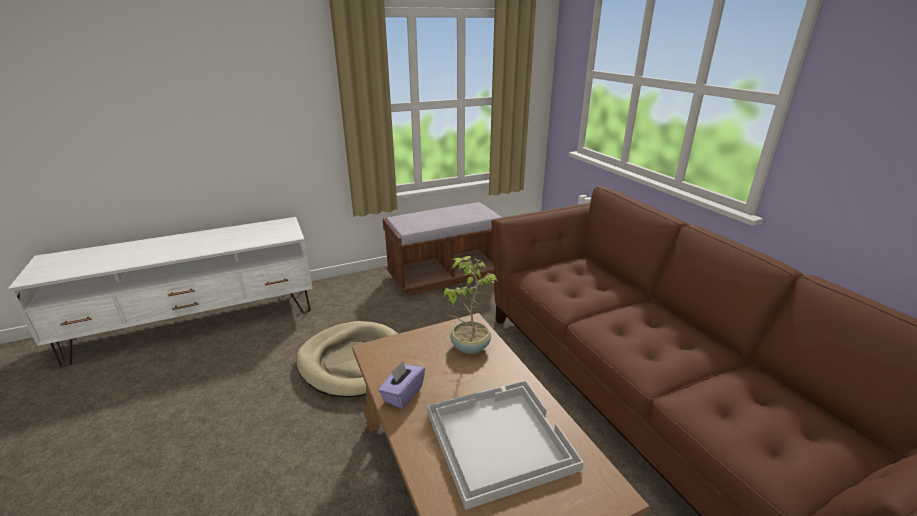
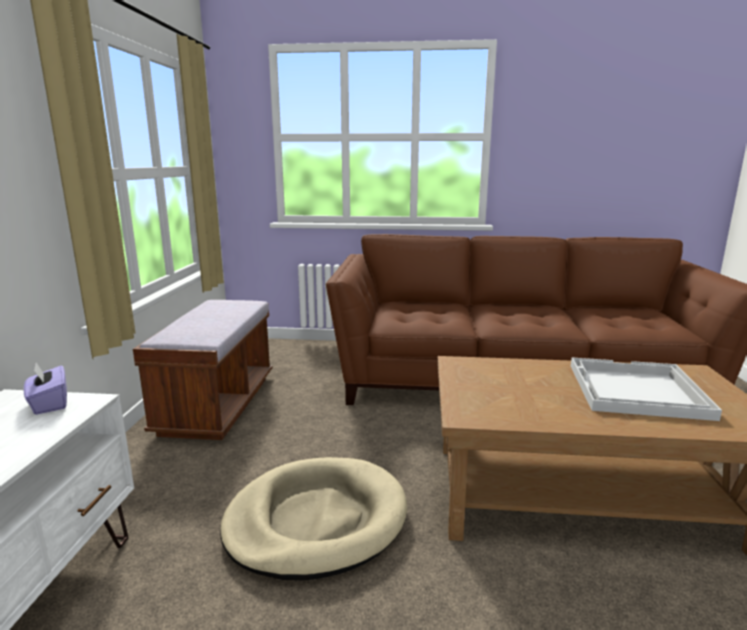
camera: 60 degrees left, 10 degrees down
(402, 394) = (556, 416): purple tissue box -> purple tissue box (49, 404)
(469, 346) = (494, 371): potted plant -> none

